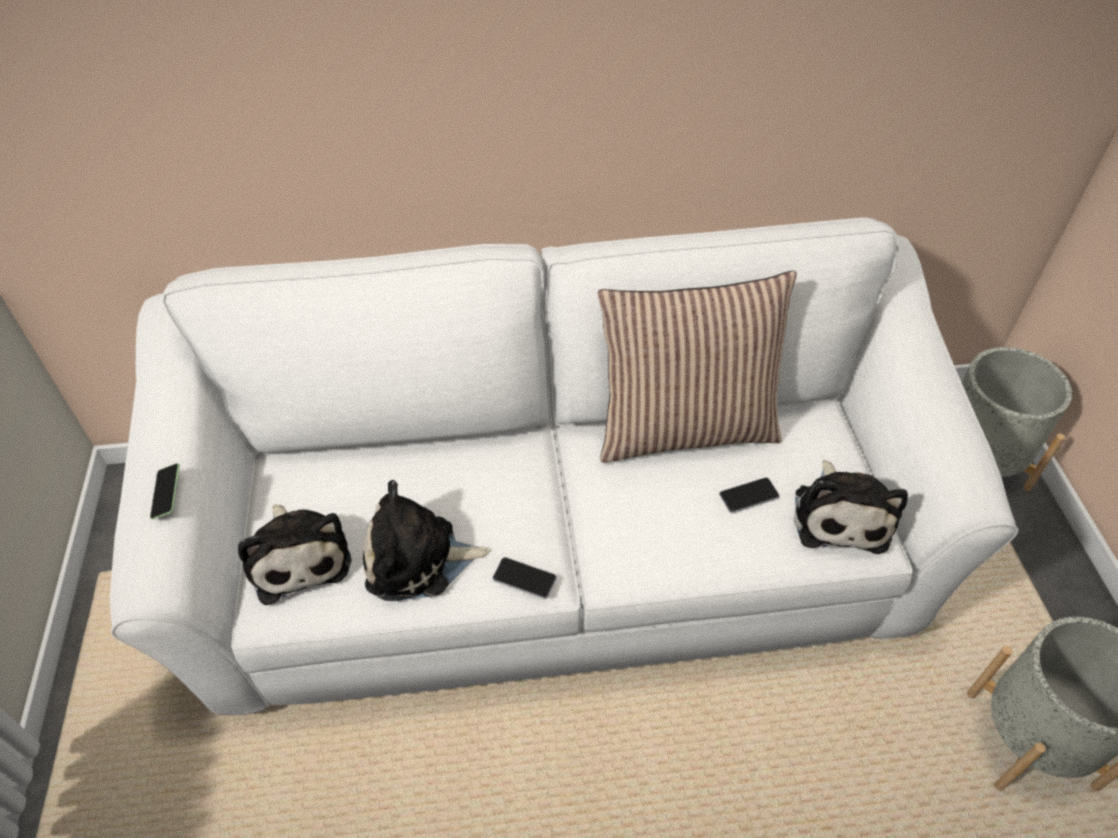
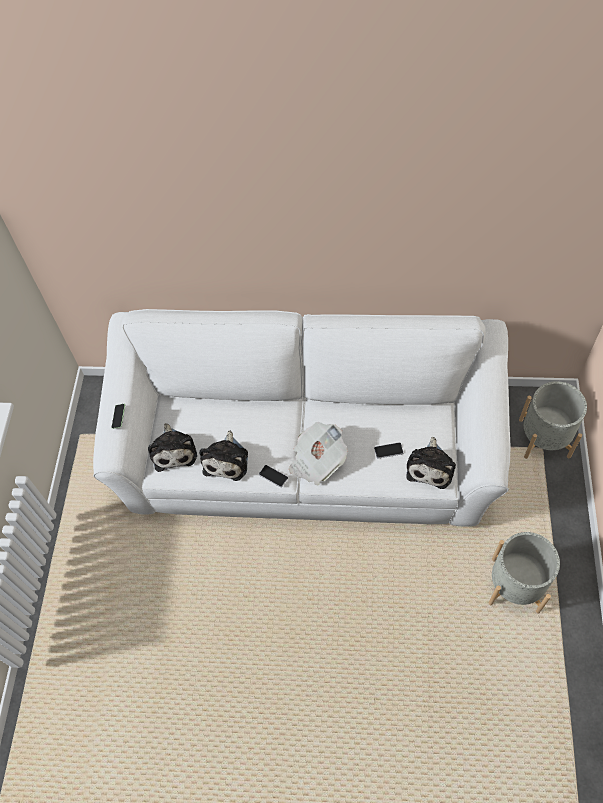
camera: 15 degrees right, 10 degrees up
(418, 559) = (227, 460): plush toy -> plush toy turned 90 degrees counterclockwise
(608, 535) = (317, 460): none -> newspaper
(685, 427) = (368, 409): pillow -> none

